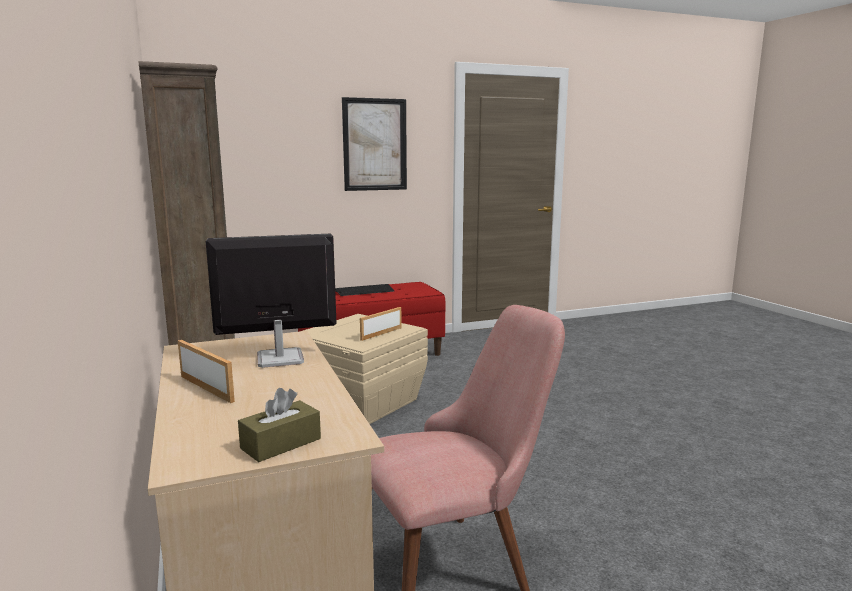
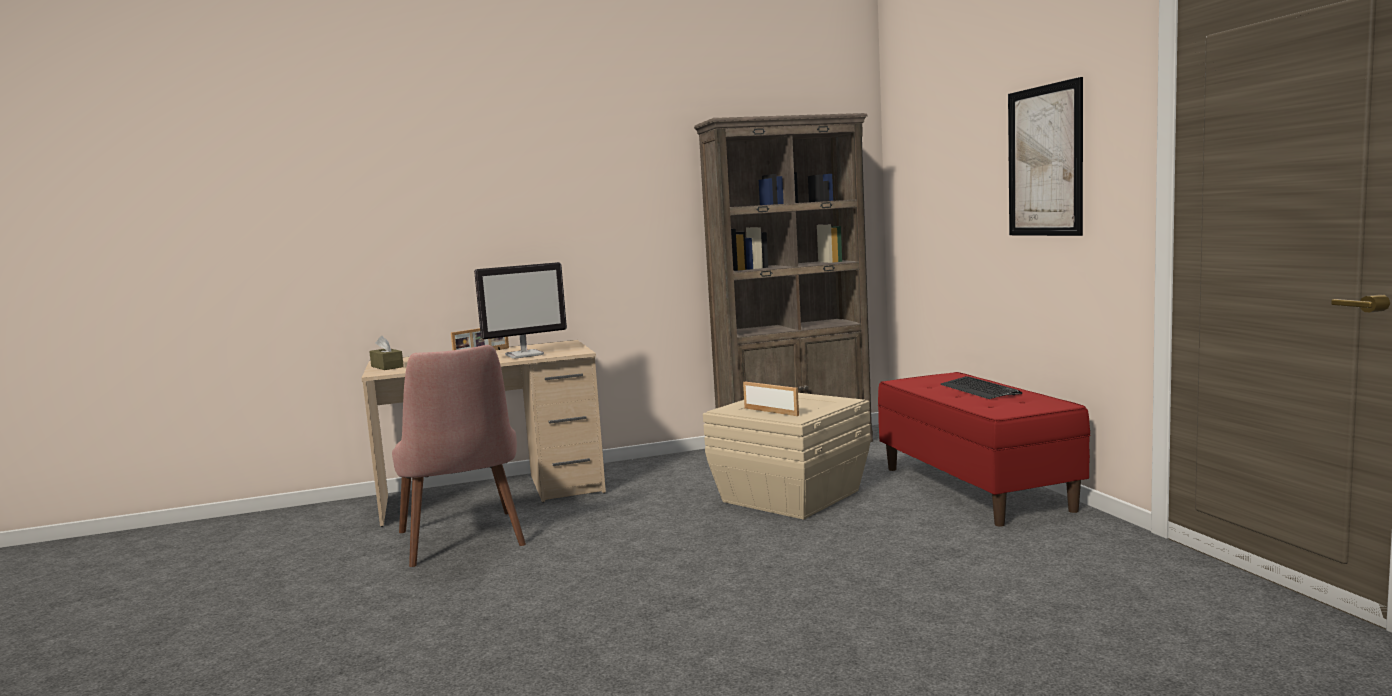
camera: 95 degrees right, 5 degrees down
(279, 359) = (525, 355): monitor -> monitor turned 75 degrees clockwise

